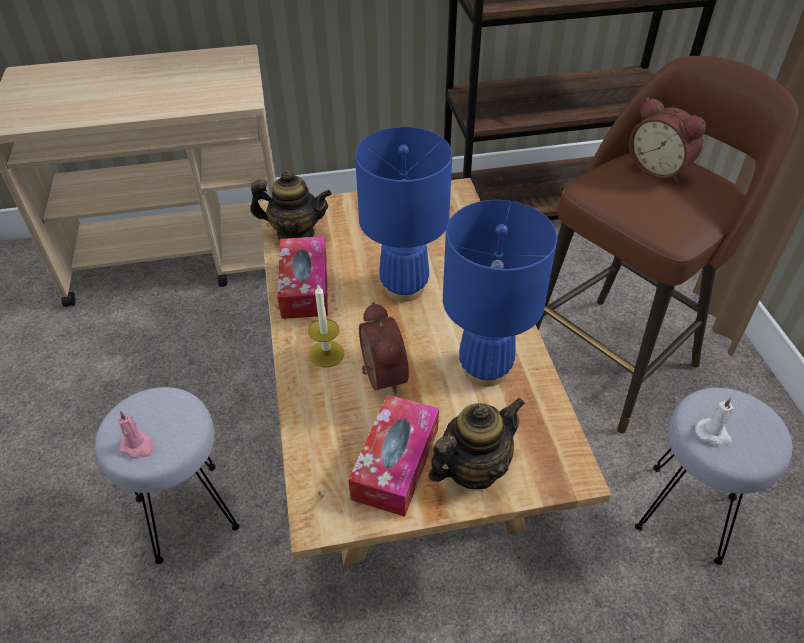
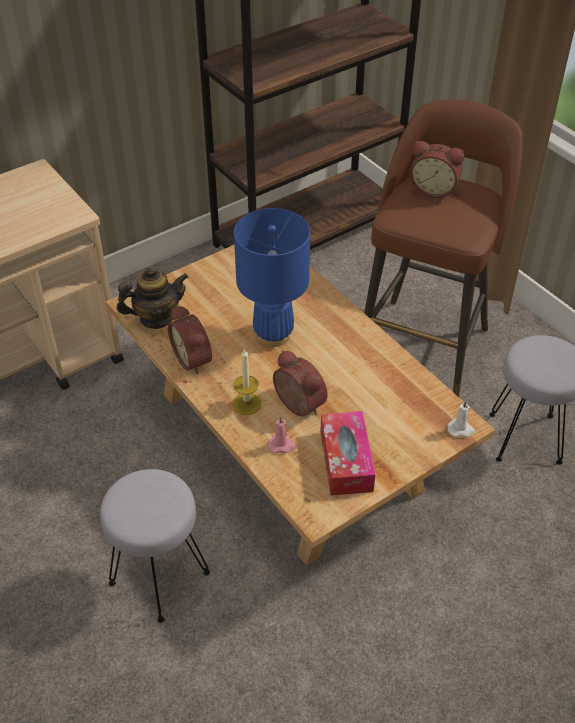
camera: 25 degrees left, 0 degrees up
(138, 446) = (147, 519): pink candle -> pink candle (282, 445)
(304, 287) = (194, 359): tissue box -> alarm clock
(473, 468) = (399, 445): teapot -> none
(485, 369) = (369, 376): blue table lamp -> none
(713, 434) = (537, 369): white candle -> white candle (461, 429)

